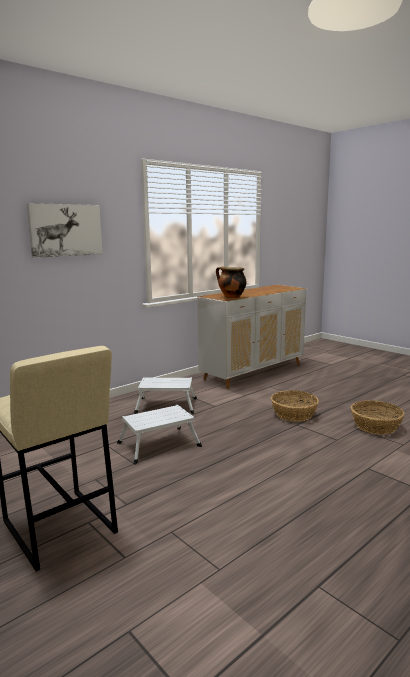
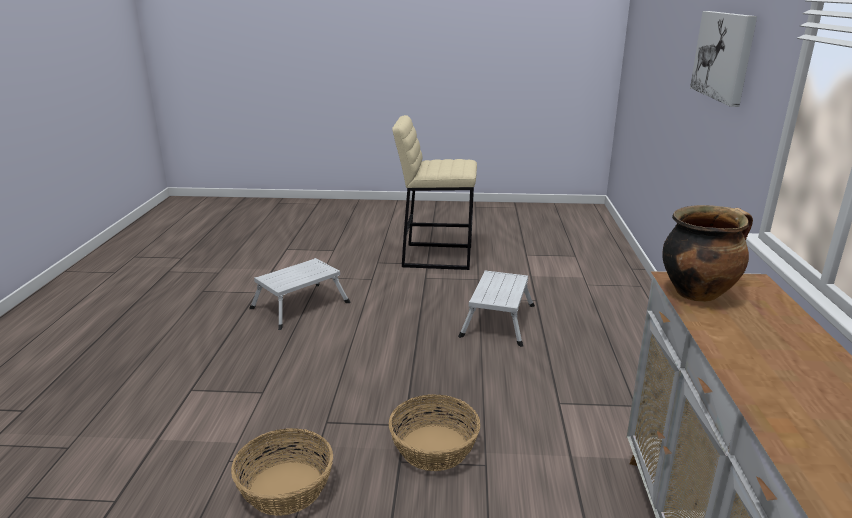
camera: 135 degrees right, 10 degrees up
(166, 405) = (610, 369): white step ladder -> white step ladder (301, 305)

